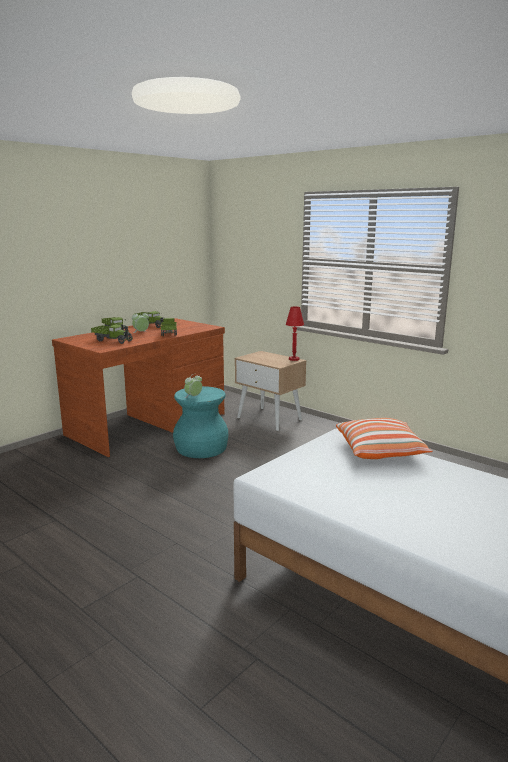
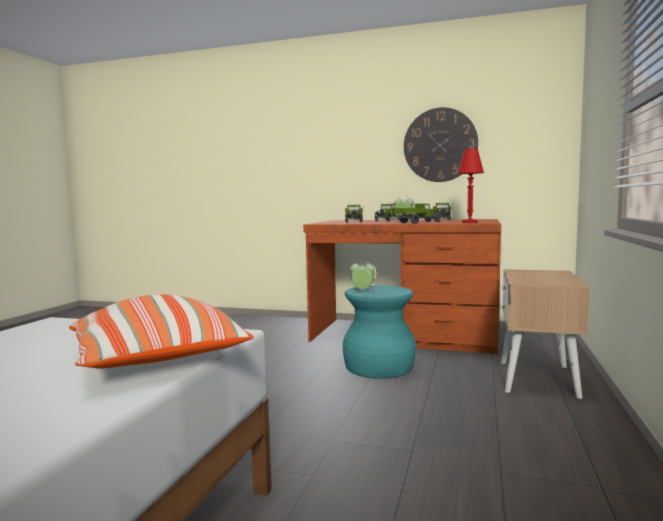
camera: 65 degrees right, 10 degrees down
(133, 261) = (440, 145): none -> wall clock
(294, 359) = (572, 282): red table lamp -> red table lamp (469, 222)

